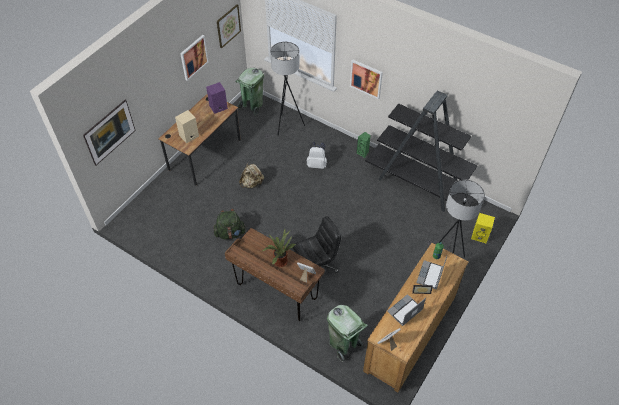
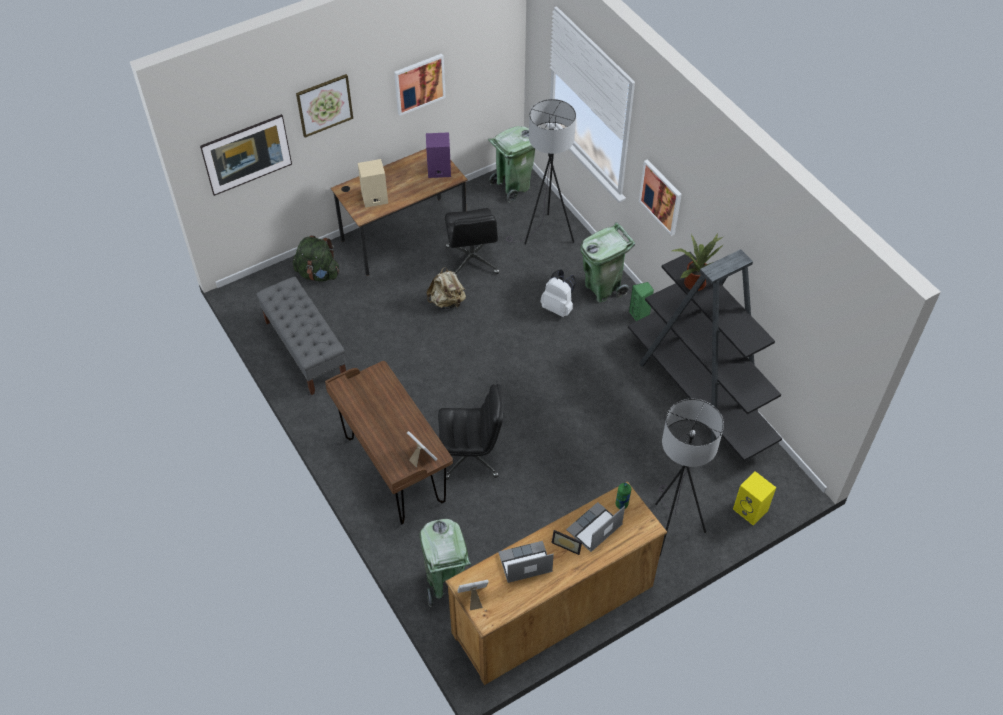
camera: 25 degrees right, 0 degrees up
(182, 242) = (305, 349): none -> grey bench
(228, 26) = (495, 51): picture -> picture (324, 105)
(230, 233) = (376, 362): green backpack -> green backpack (318, 274)
(253, 155) = (472, 260): none -> black office chair
(279, 260) = (397, 421): potted plant -> potted plant (694, 282)
(335, 145) = (603, 288): none -> green trash can

